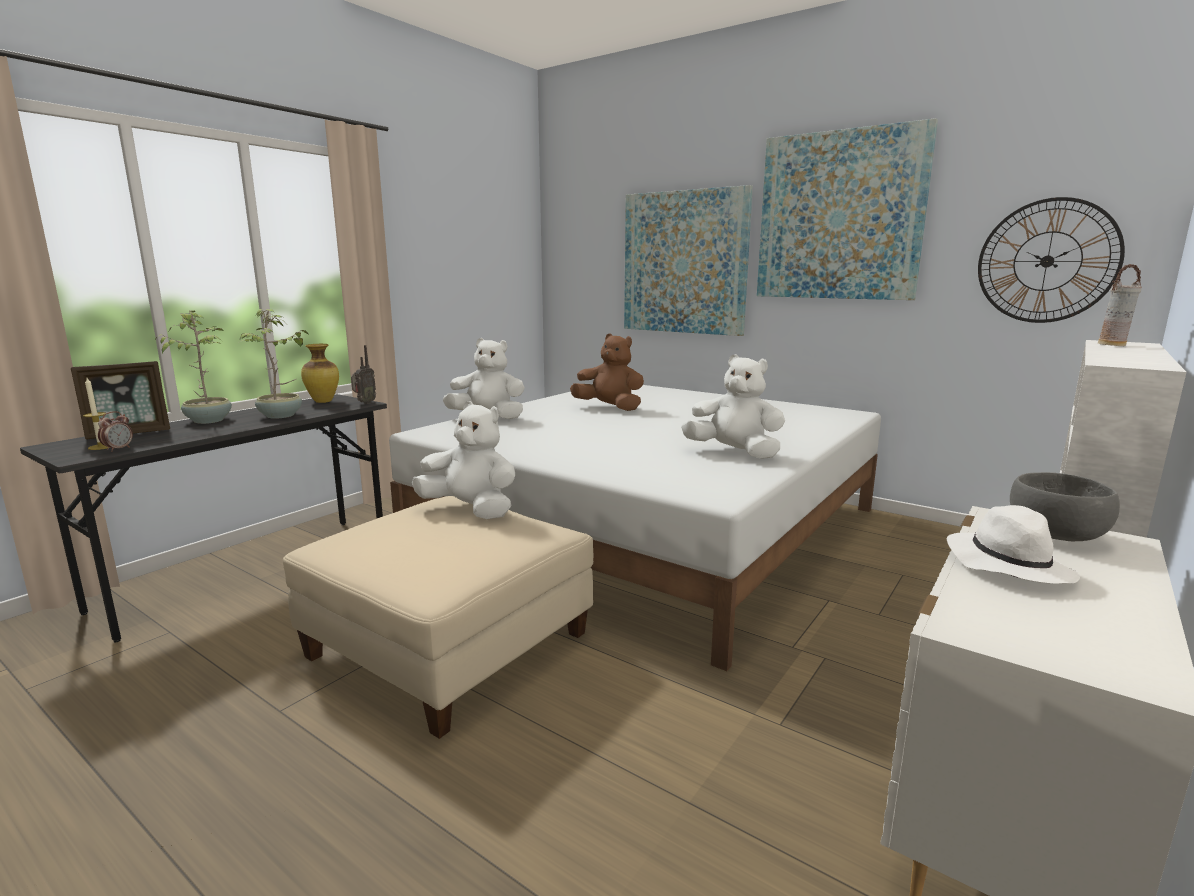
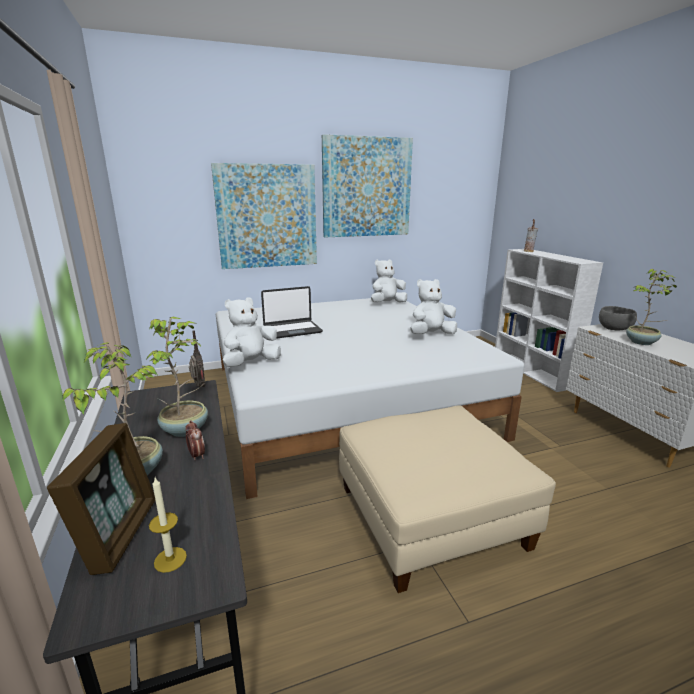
camera: 55 degrees left, 5 degrees up
(118, 449) = (205, 544): alarm clock -> alarm clock (196, 455)
(323, 402) = (153, 402): vase -> none
(470, 510) = (399, 425): white plush toy -> white plush toy (387, 303)
(610, 408) = (292, 330): brown plush toy -> laptop
(1007, 564) = (642, 342): white hat -> potted plant
(1047, 261) = (456, 212): wall clock -> none

